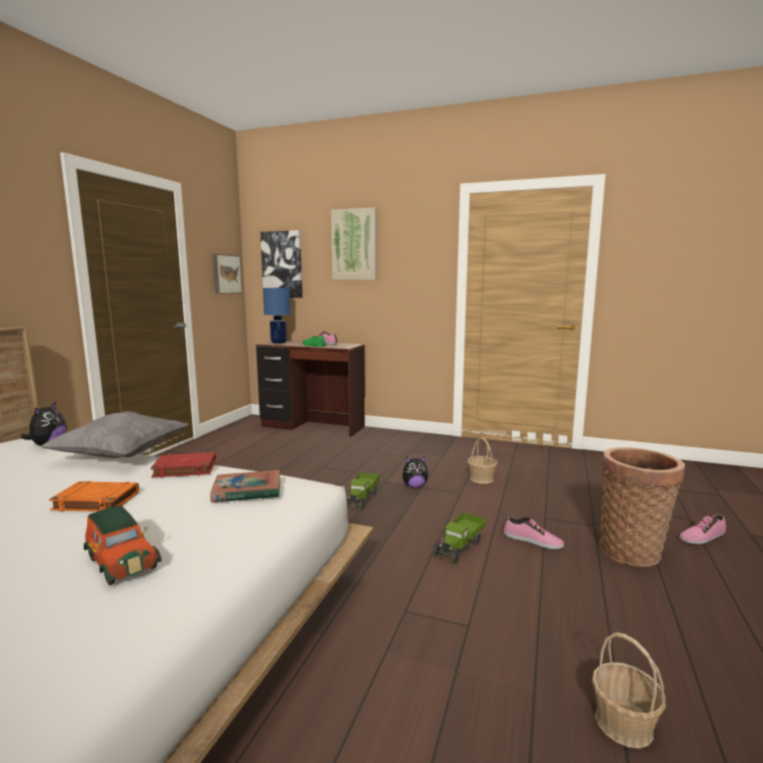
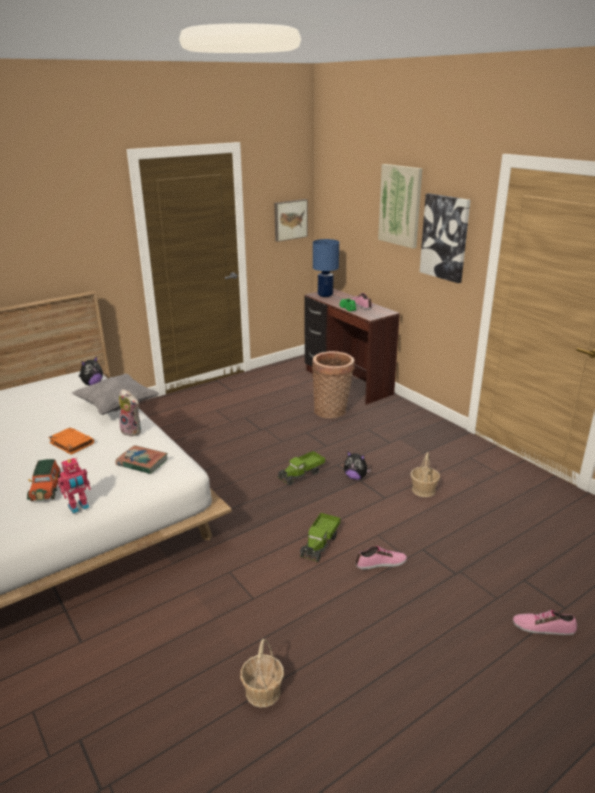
camera: 35 degrees right, 15 degrees up
(184, 469) = (133, 431): red book -> plush toy
(217, 564) = (79, 507): none -> toy robot
(282, 264) = (342, 213): picture -> picture (445, 237)
(460, 546) = (320, 544): toy truck -> toy truck turned 45 degrees counterclockwise
(532, 541) = (381, 563): shoe -> shoe turned 75 degrees counterclockwise
(632, 550) = (452, 607): basket -> basket (332, 411)

